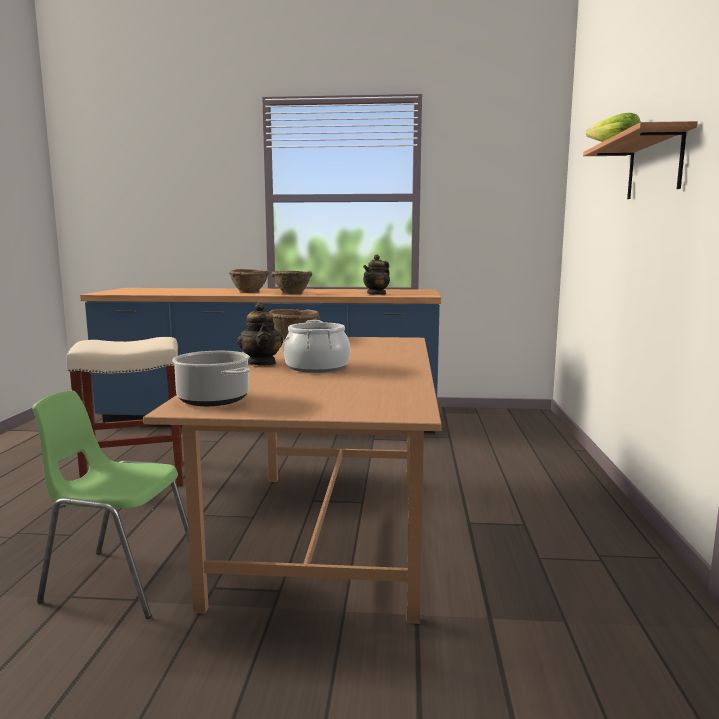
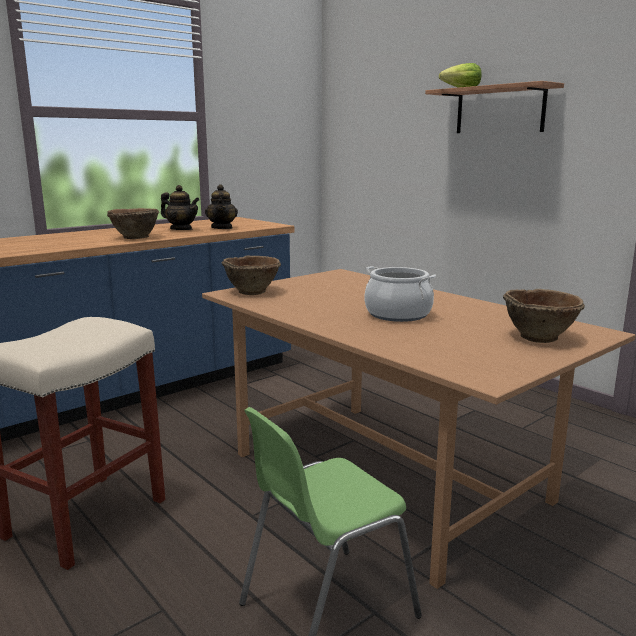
camera: 45 degrees left, 5 degrees up
(214, 399) = (470, 364): cooking pot -> none
(250, 292) = (72, 241): brown bowl -> brown bowl (539, 337)
(261, 363) = (341, 322): teapot -> teapot (181, 229)

